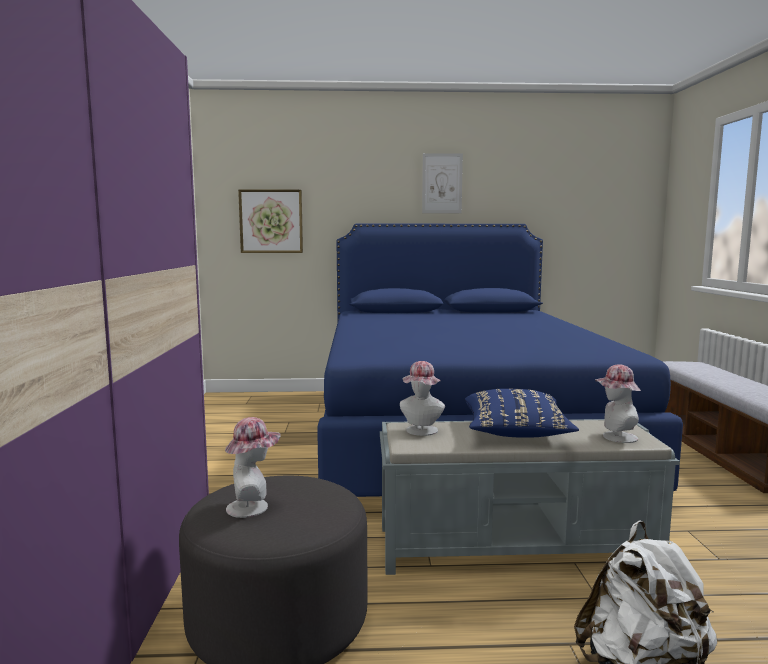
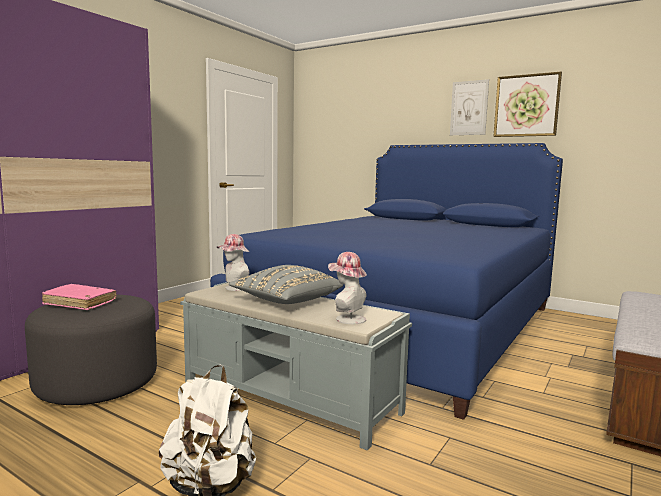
camera: 35 degrees right, 0 degrees up
(253, 507) = (80, 303): hat -> pink book
(271, 221) = (337, 144): picture -> picture (526, 105)
(515, 433) = (286, 301): blue pillow -> grey pillow

